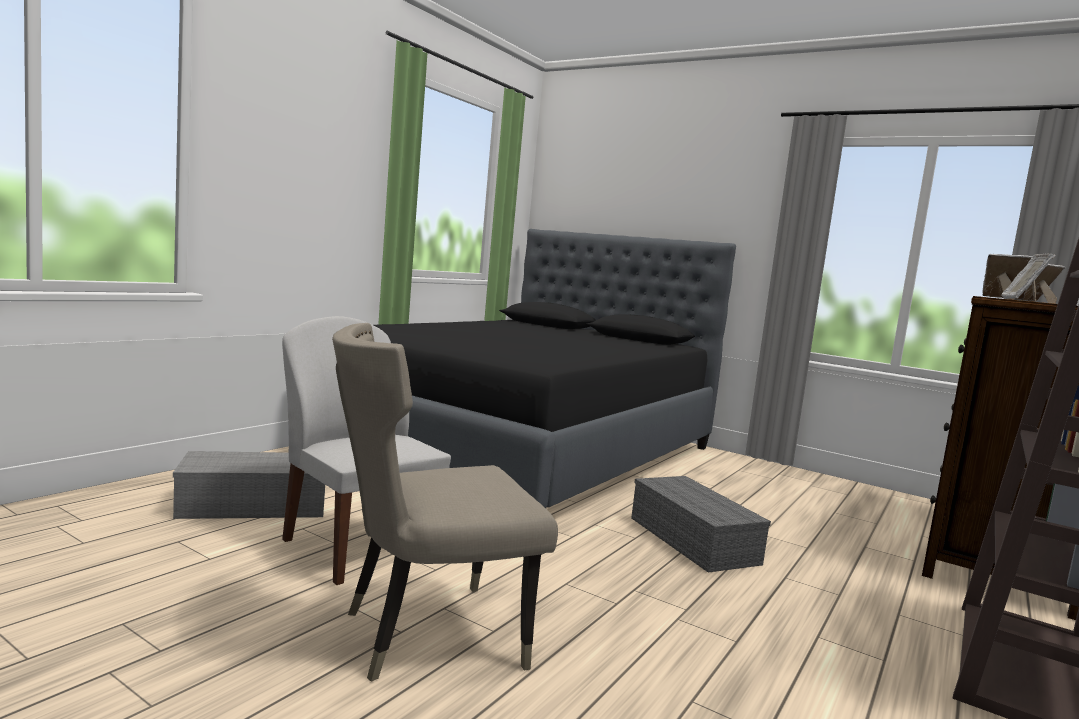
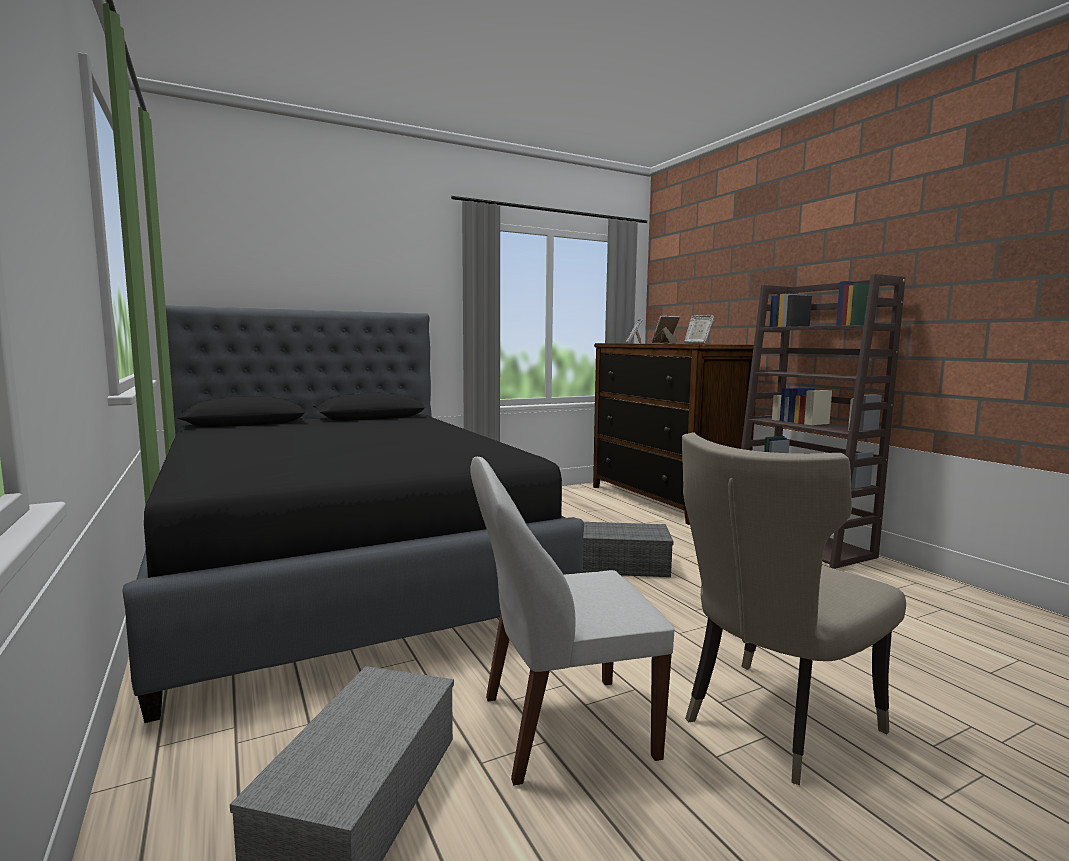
camera: 60 degrees left, 0 degrees up
(425, 635) = (772, 723): beige chair -> beige chair turned 45 degrees clockwise

